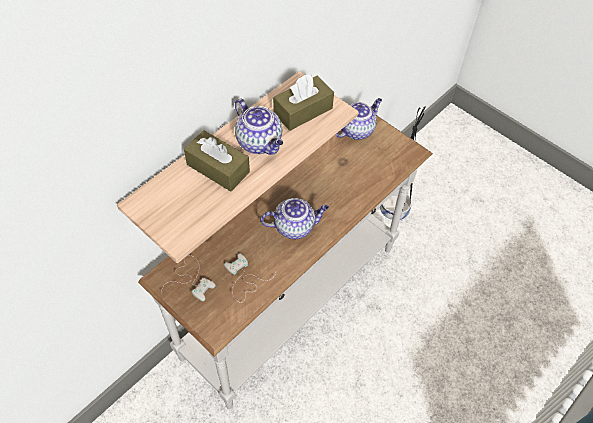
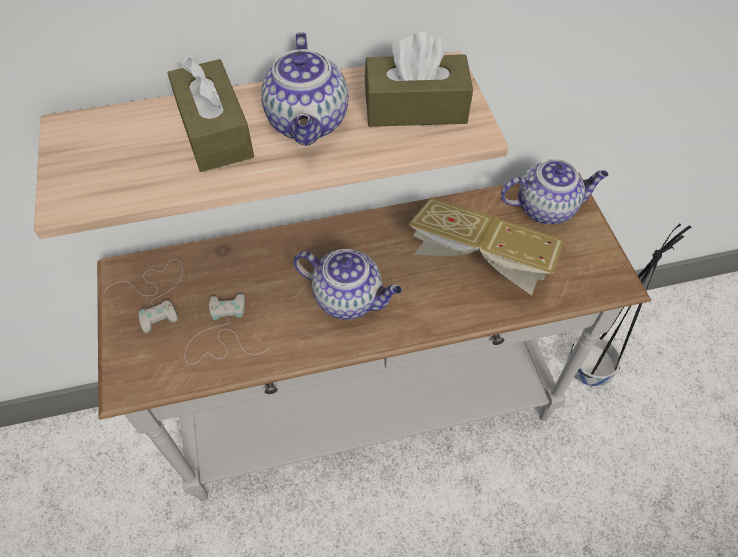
camera: 35 degrees right, 0 degrees up
(344, 174) = (480, 262): none -> book

